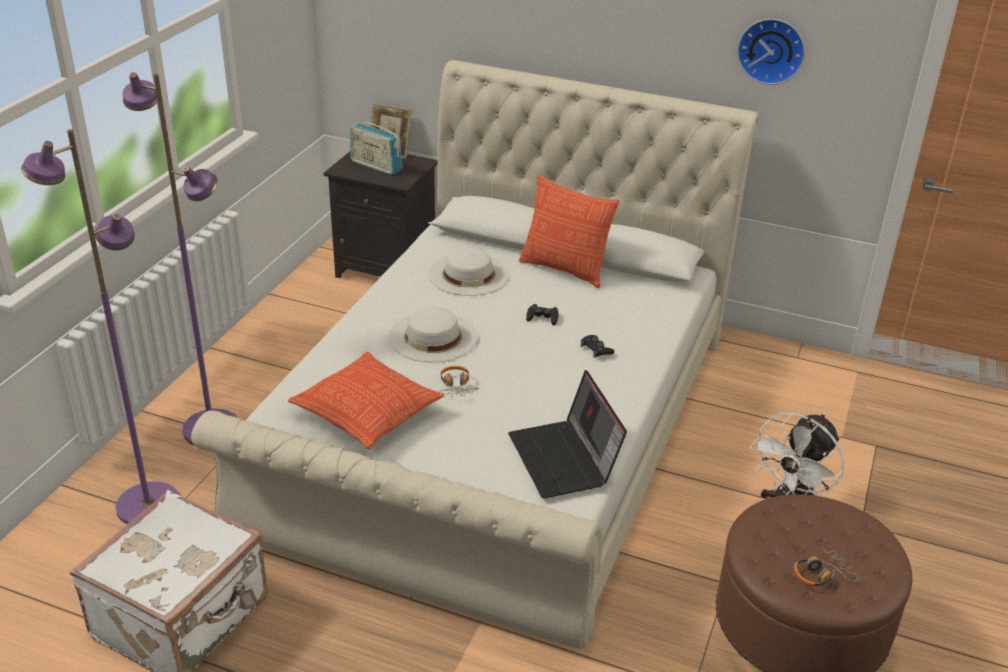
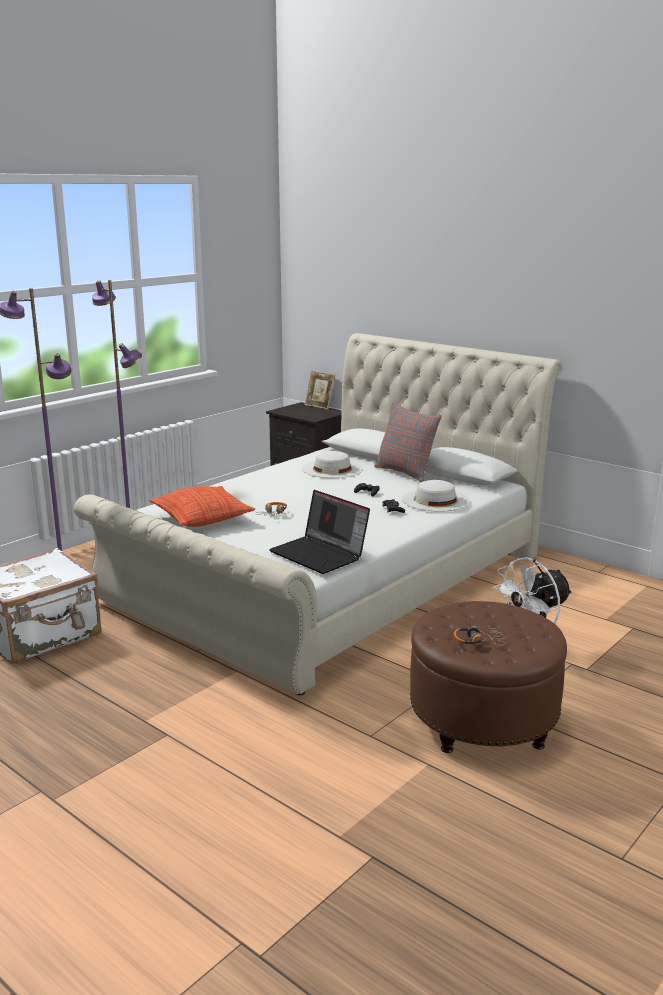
camera: 20 degrees right, 15 degrees down
(376, 166) = (304, 411): radio -> none
(433, 337) = (279, 491): white hat -> white hat (435, 500)
(565, 269) = (405, 473): orange pillow -> grey pillow
(565, 460) = (320, 554): laptop -> laptop turned 45 degrees counterclockwise
(771, 50) = (570, 312): wall clock -> none

